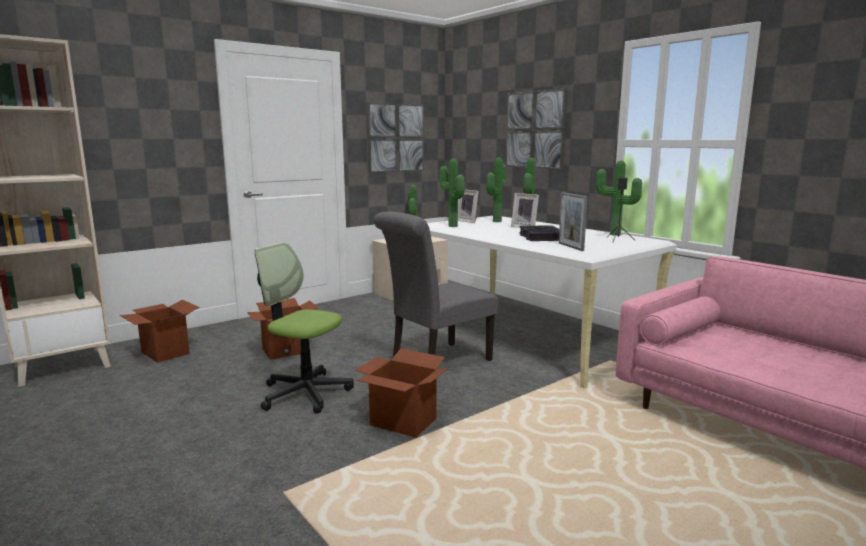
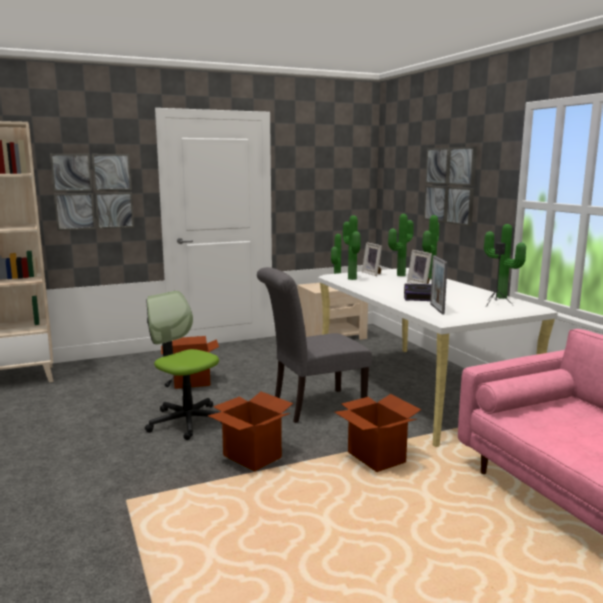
camera: 15 degrees right, 0 degrees up
(165, 353) = (97, 374): cardboard box -> cardboard box (376, 458)
(395, 138) = (324, 188): picture -> picture (93, 191)

